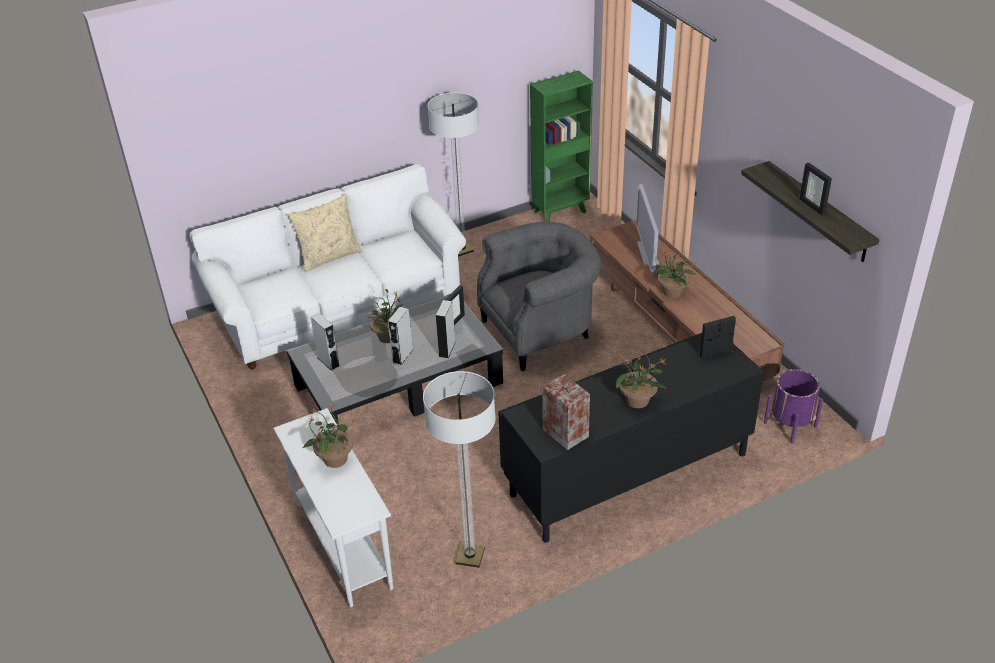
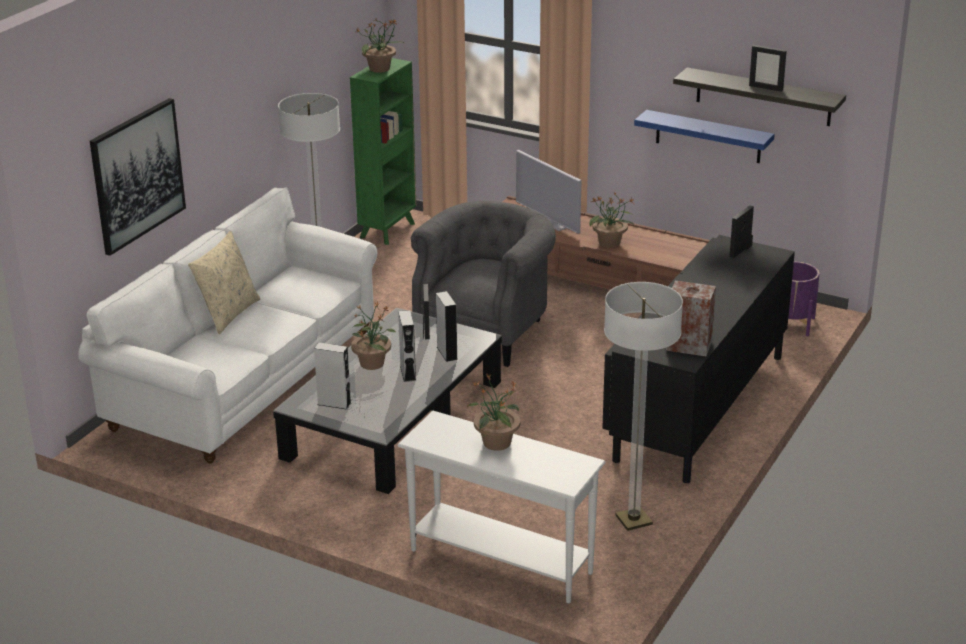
camera: 35 degrees left, 10 degrees down
(265, 136) = (137, 175): none -> picture
(638, 401) = (720, 303): potted plant -> potted plant (380, 69)
(777, 229) = (708, 137): none -> blue shelf

